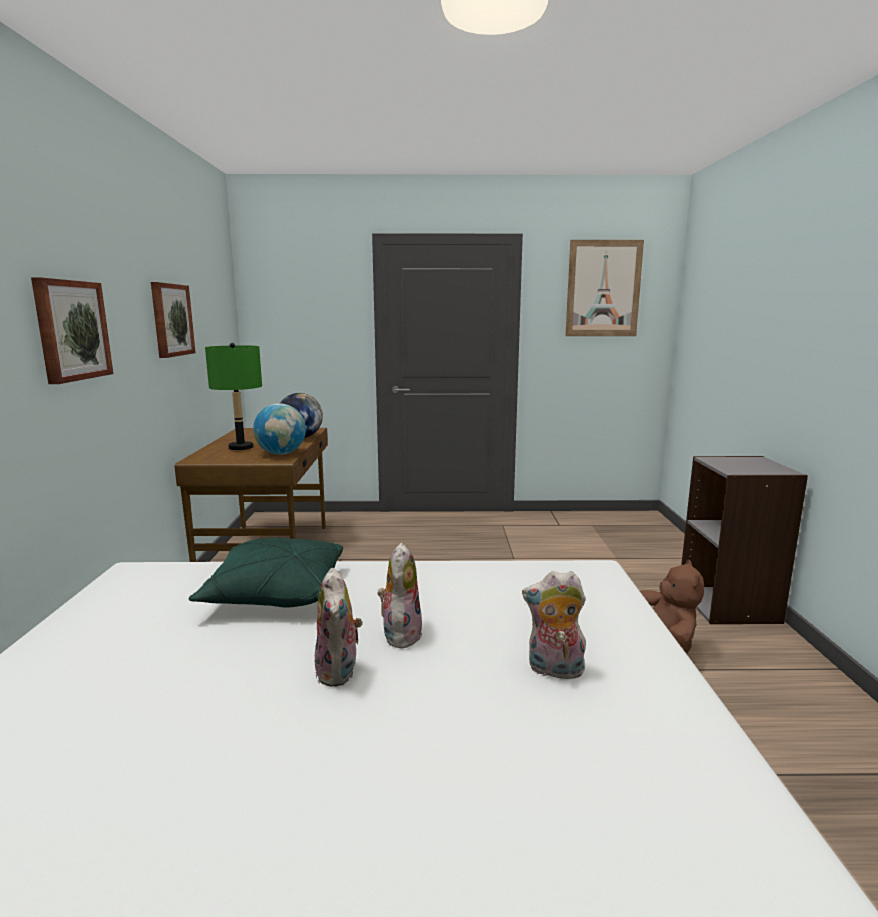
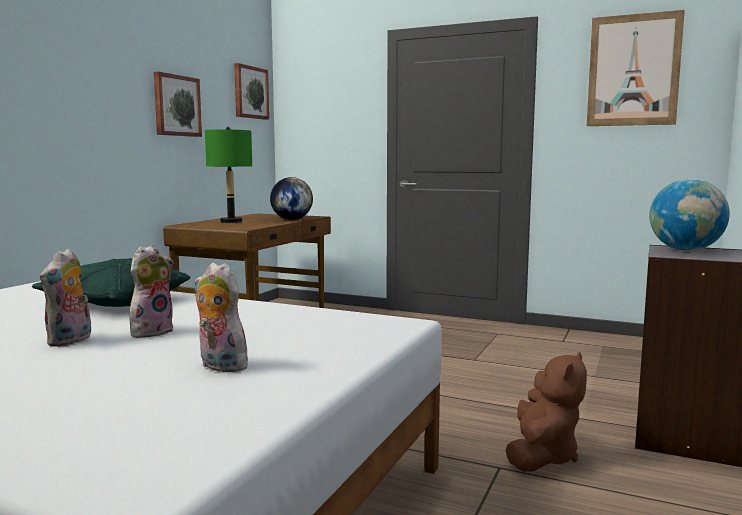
camera: 25 degrees right, 5 degrees down
(71, 330) = (54, 98): picture -> picture (250, 92)
(281, 453) = (252, 226): globe -> globe (685, 250)

